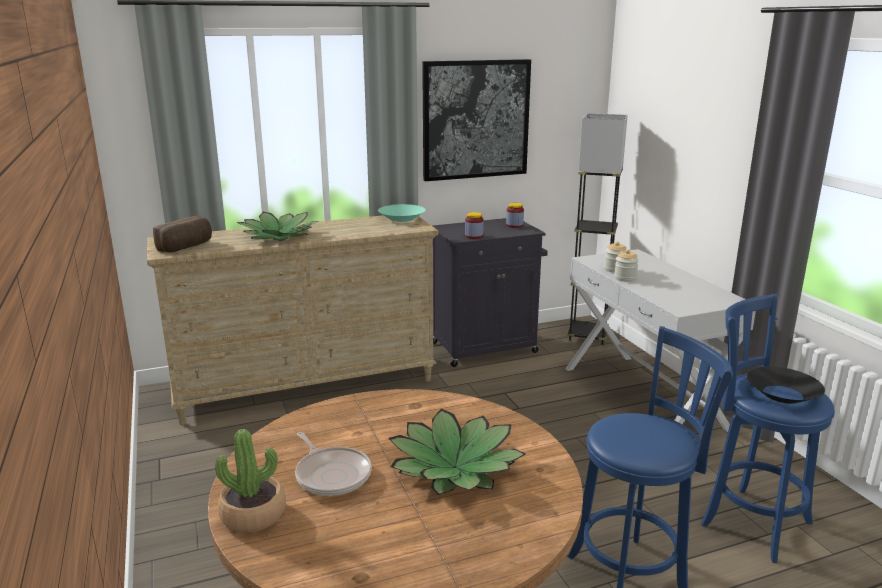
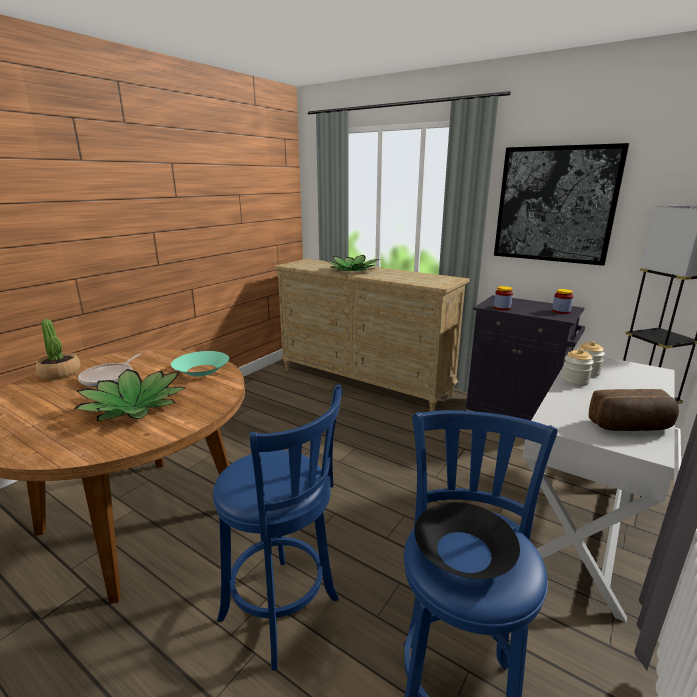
camera: 55 degrees right, 0 degrees up
(187, 247) = (303, 265): bread -> bread (631, 427)
(401, 218) = (448, 279): turquoise bowl -> turquoise bowl (201, 370)

